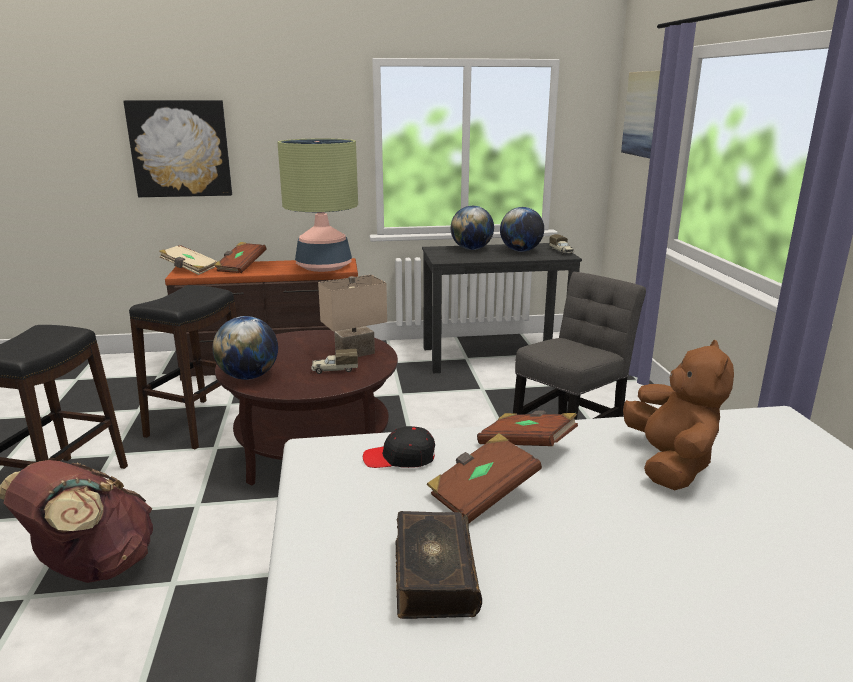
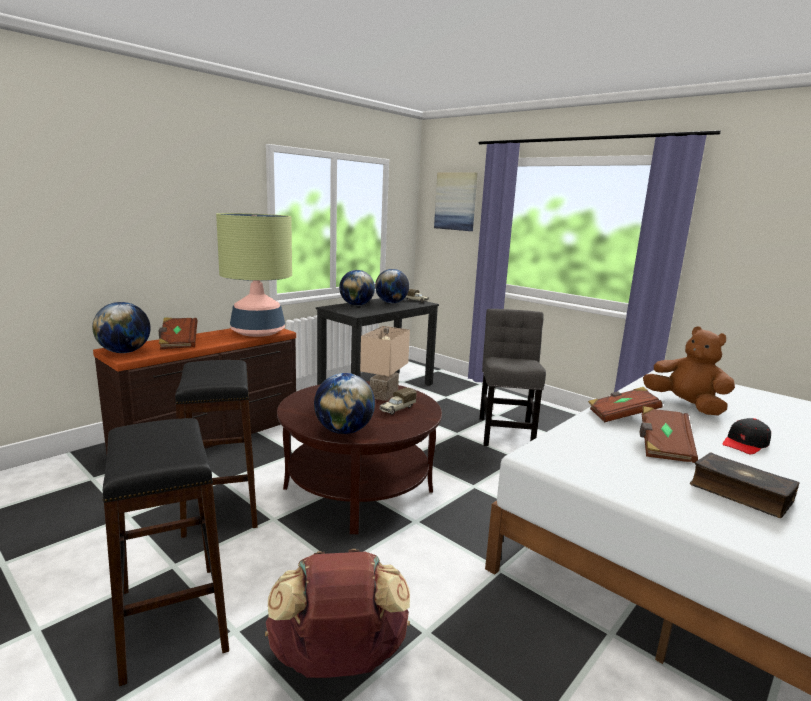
camera: 40 degrees left, 5 degrees down
(180, 149) = (81, 221): picture -> none
(189, 269) = (124, 352): beige book -> globe
(400, 458) = (588, 444): black cap -> black cap (745, 444)

